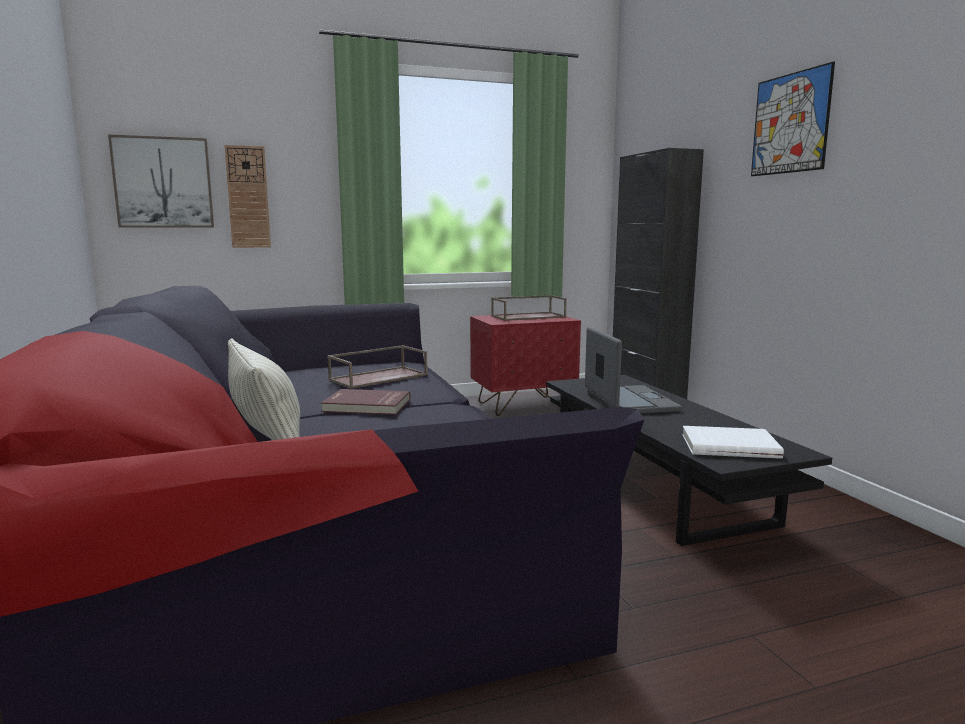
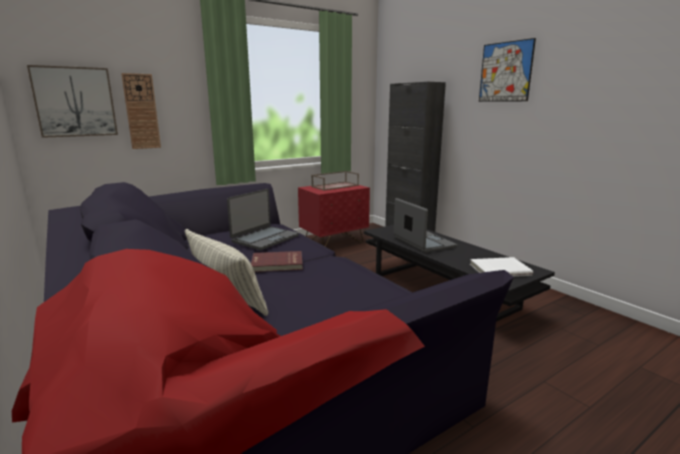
camera: 15 degrees left, 5 degrees up
(379, 377) = (264, 239): brown tray -> laptop

